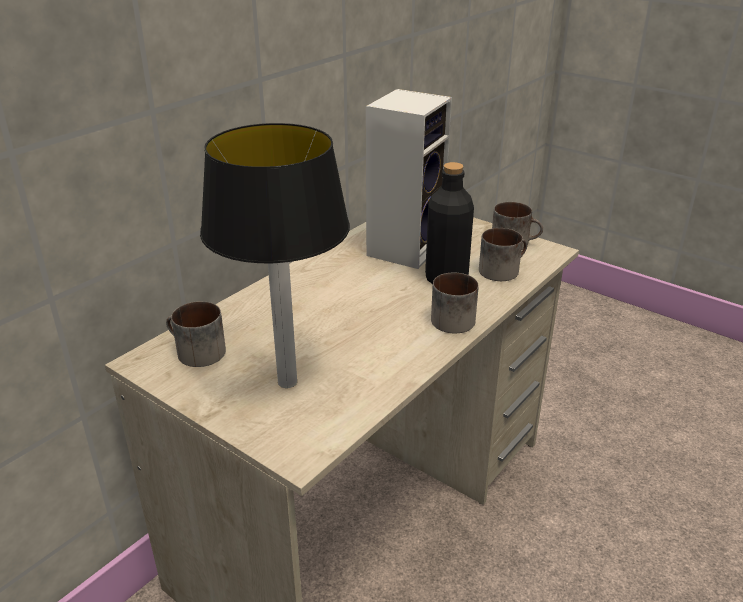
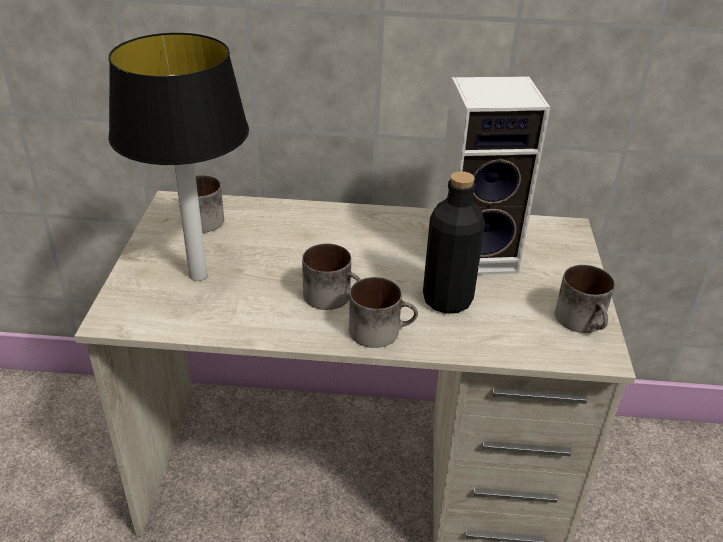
camera: 55 degrees right, 5 degrees up
(502, 269) = (512, 330): mug -> mug (333, 296)

